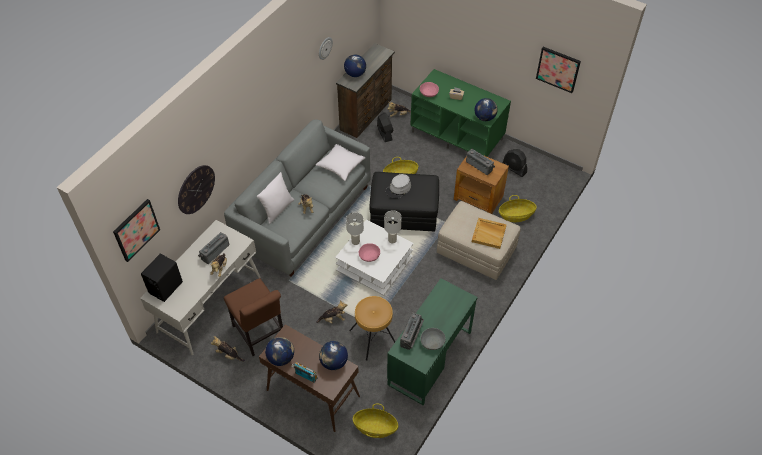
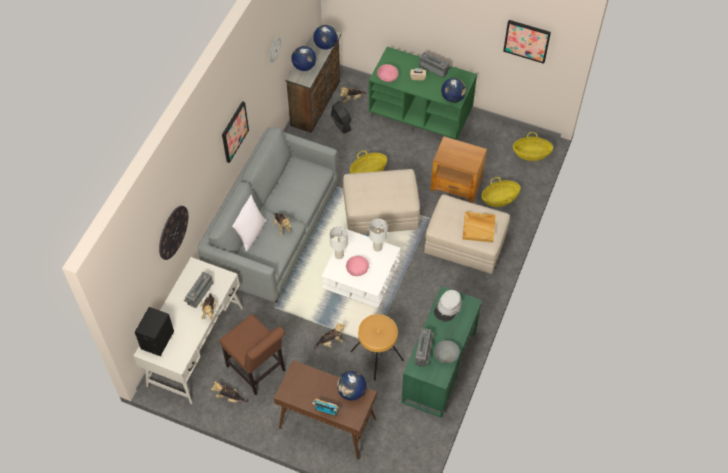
camera: 10 degrees left, 5 degrees up
(136, 230) = (127, 289): picture -> picture (234, 131)
(281, 358) = (297, 396): globe -> globe (326, 45)
(341, 165) = (307, 173): white pillow -> none
(375, 427) = (398, 448): basket -> basket (531, 154)
(398, 189) = (374, 190): grey hat -> grey hat (448, 307)
(404, 212) = (381, 212): black ottoman -> beige ottoman
(480, 165) = (456, 153): radio -> radio (434, 68)
(514, 168) = (488, 145): black fan -> none

